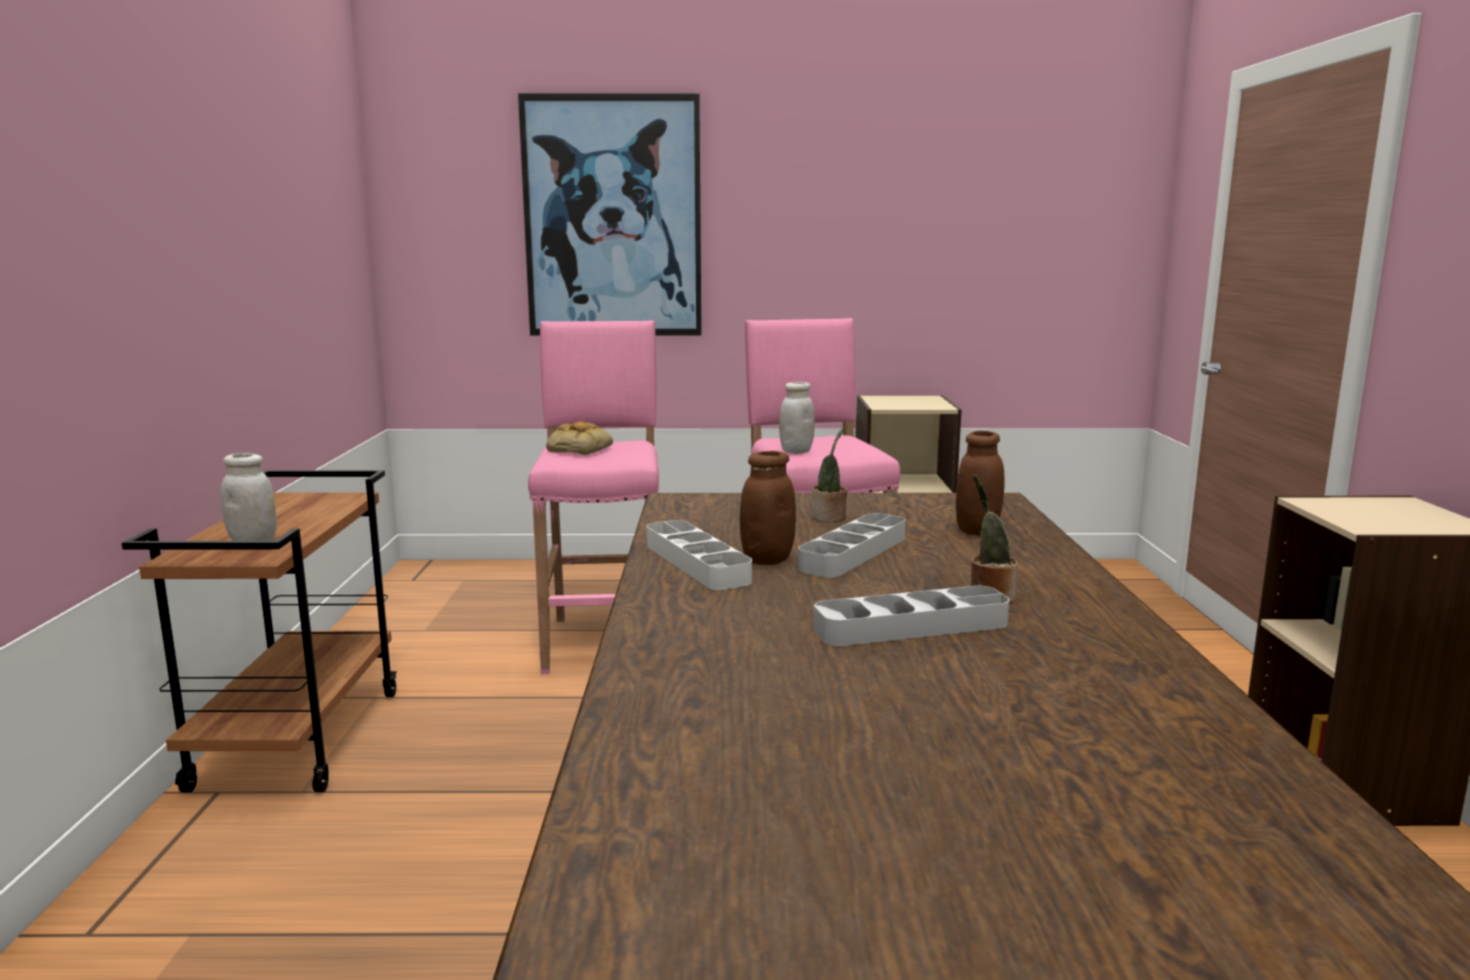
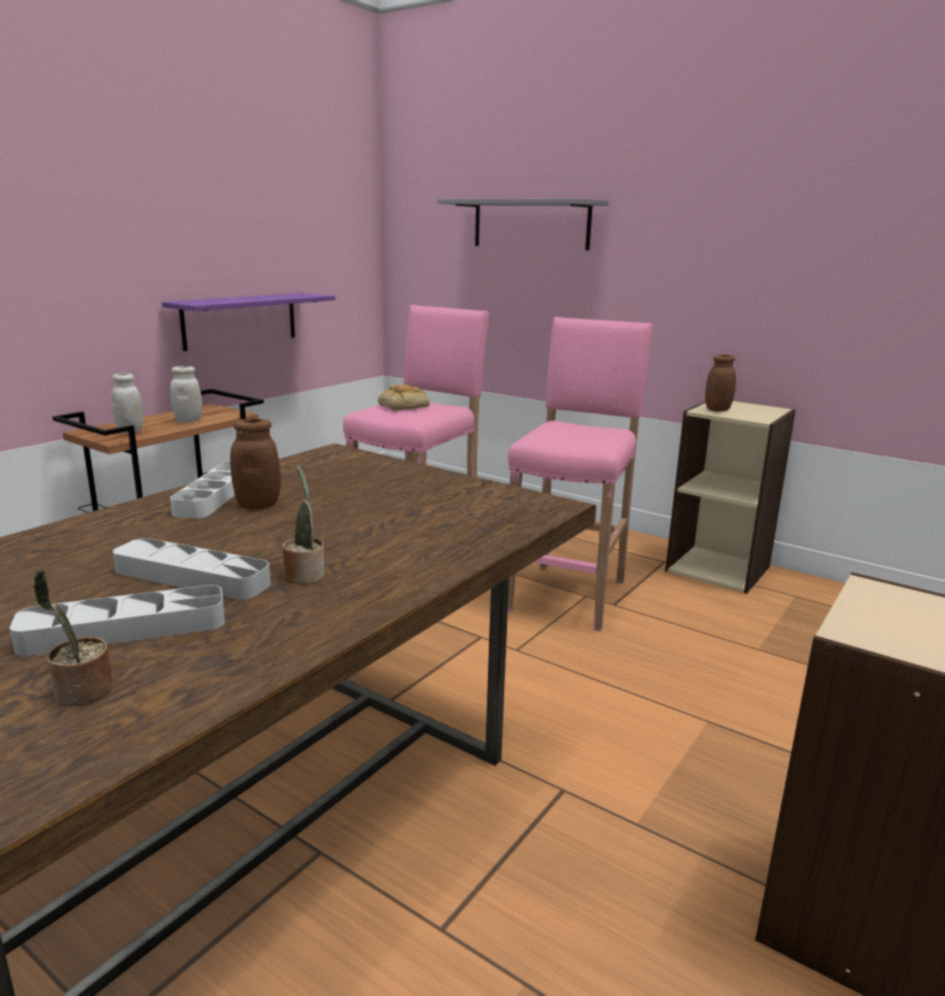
camera: 35 degrees right, 5 degrees up
(272, 364) = (240, 320): none -> purple shelf
(613, 217) = (531, 224): picture -> grey shelf
(796, 451) = (541, 435): white jar -> white jar (188, 420)
(830, 518) = (386, 487): potted plant -> potted plant (81, 693)
(853, 553) = (321, 516): grey tray -> grey tray (124, 629)
(977, 531) = (456, 525): brown jar -> brown jar (717, 410)

